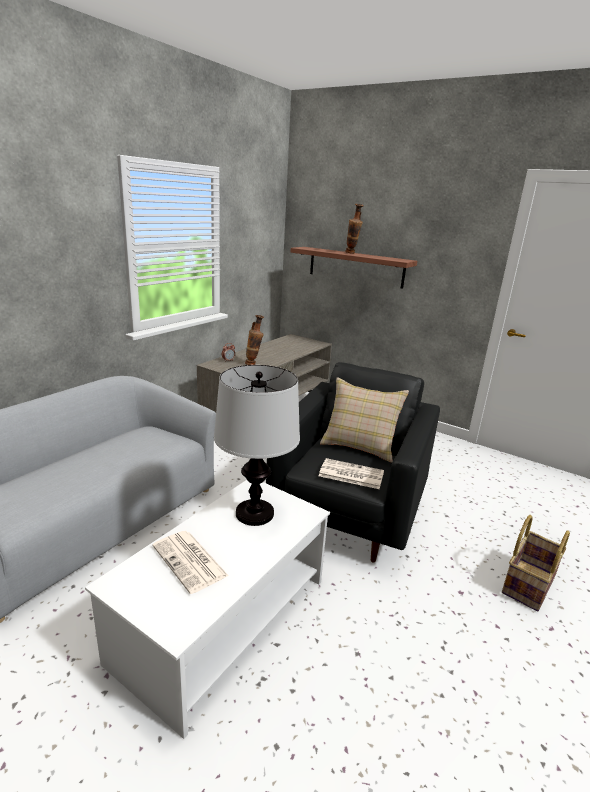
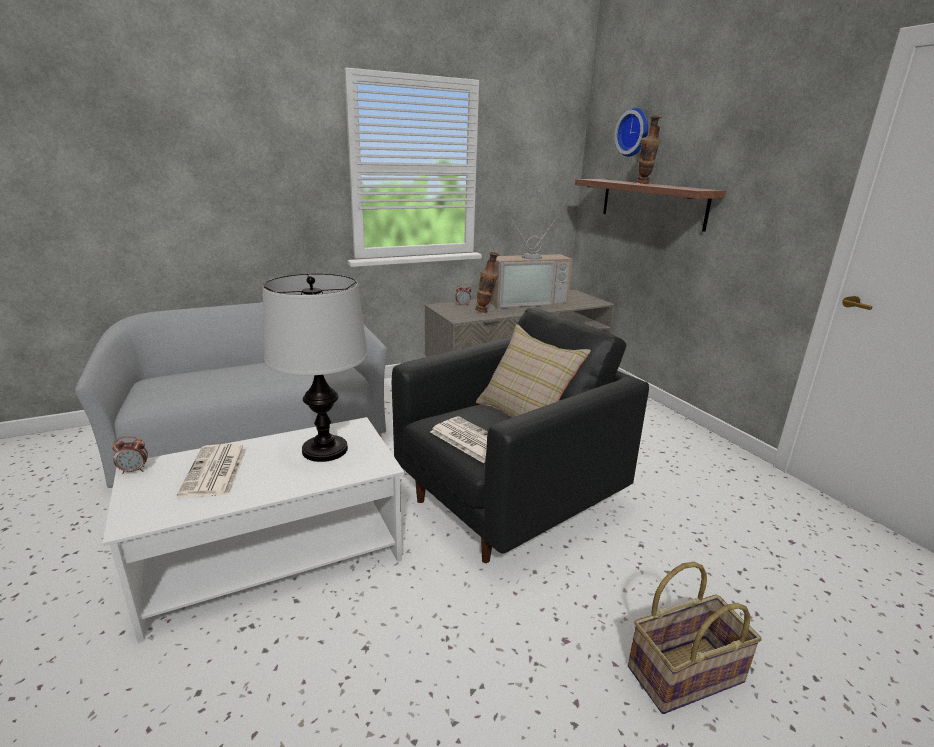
camera: 30 degrees right, 0 degrees up
(113, 587) = (134, 470): none -> alarm clock
(271, 350) = (526, 302): none -> television
(334, 213) = (634, 132): none -> wall clock

